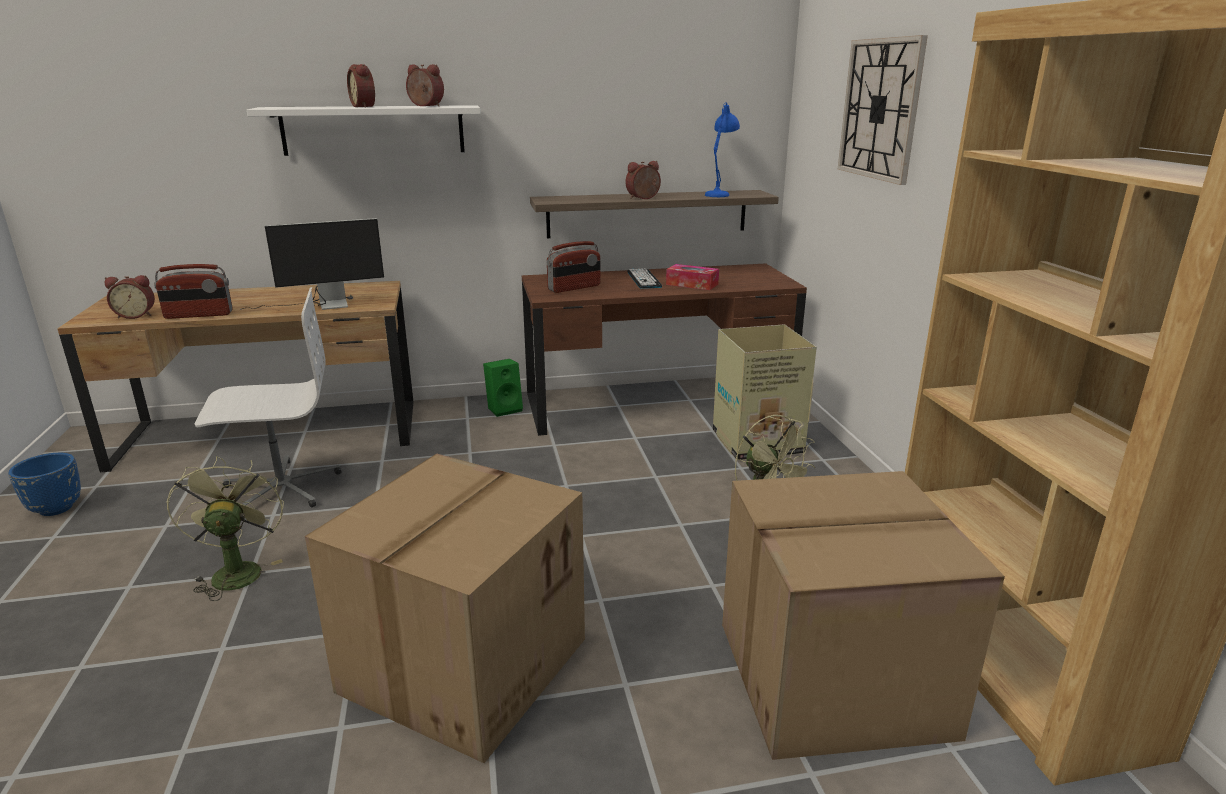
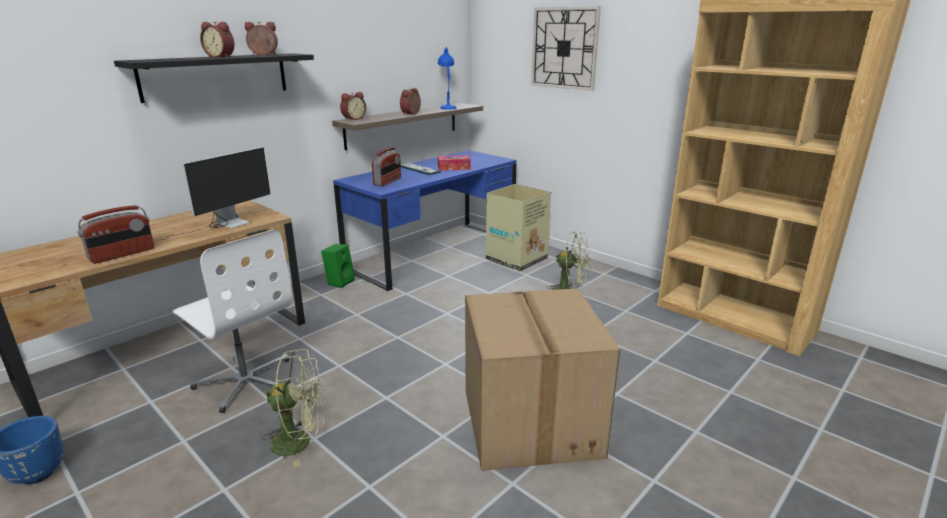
camera: 35 degrees left, 0 degrees up
(136, 315) = (52, 268): alarm clock -> alarm clock (353, 119)
(237, 571) = (300, 442): green fan -> green fan turned 135 degrees clockwise
(281, 488) = (246, 381): white office chair -> white office chair turned 90 degrees clockwise
(373, 130) = (216, 76): white shelf -> black shelf
(657, 403) = (433, 253): brown desk -> blue desk
(830, 680) = (689, 353): cardboard box -> none

